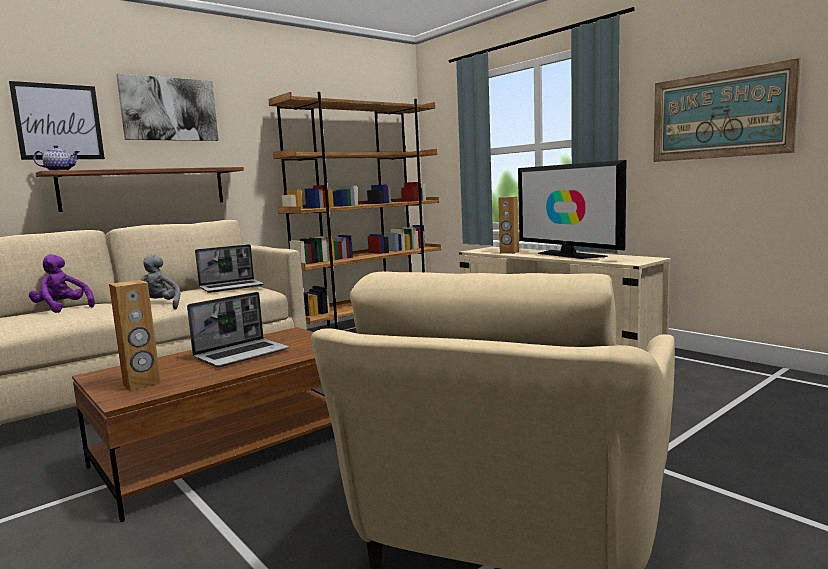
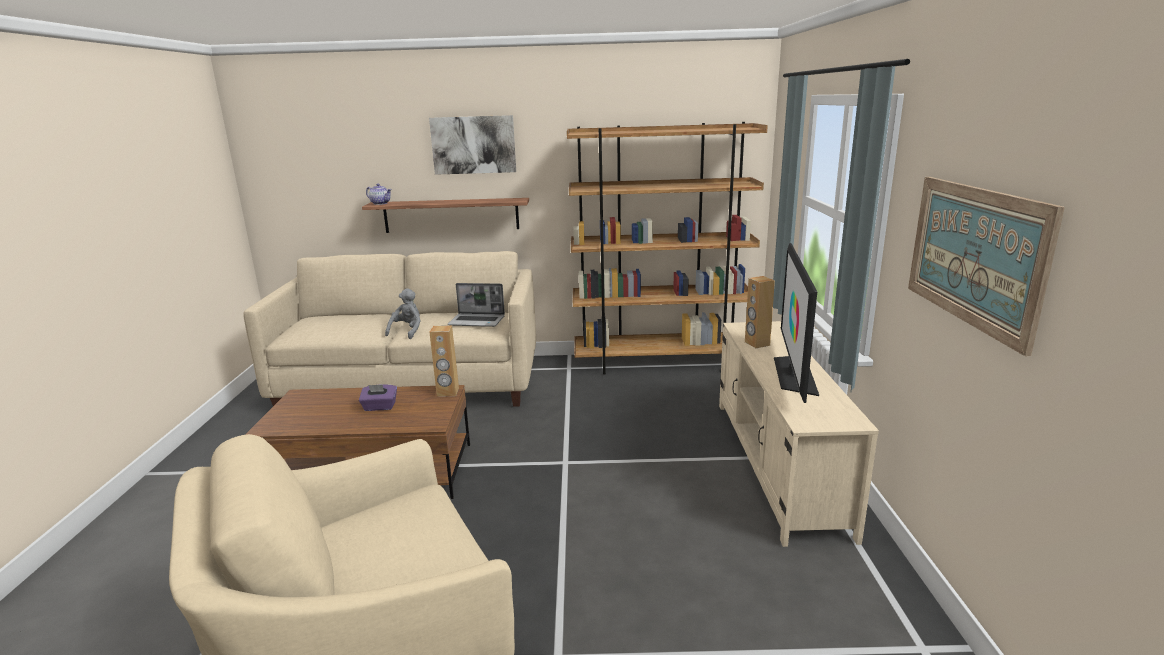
camera: 40 degrees right, 10 degrees up
(58, 122) = (386, 161): picture -> none
(62, 309) = (355, 318): purple plush toy -> none
(142, 384) = (293, 416): brown speaker -> brown speaker (448, 392)
(242, 354) = (379, 407): laptop -> purple tissue box

